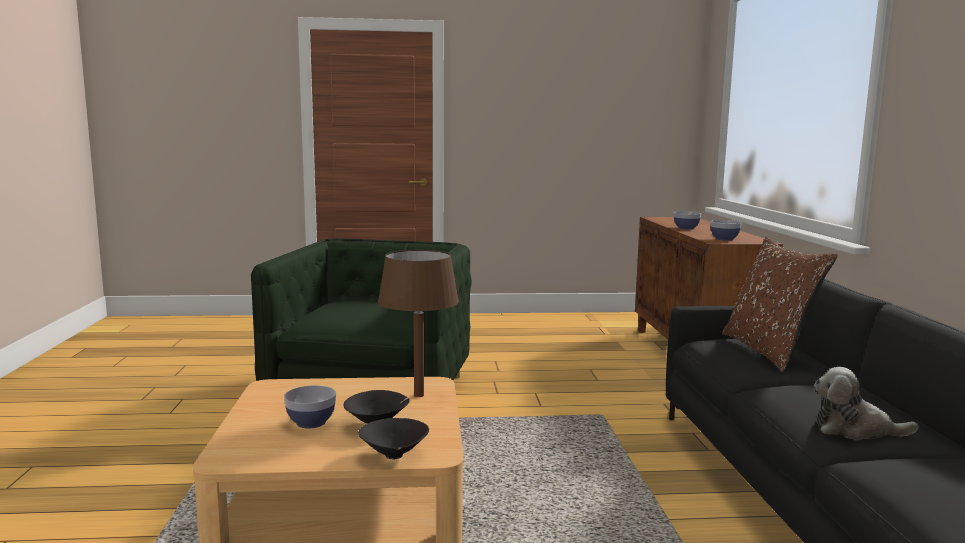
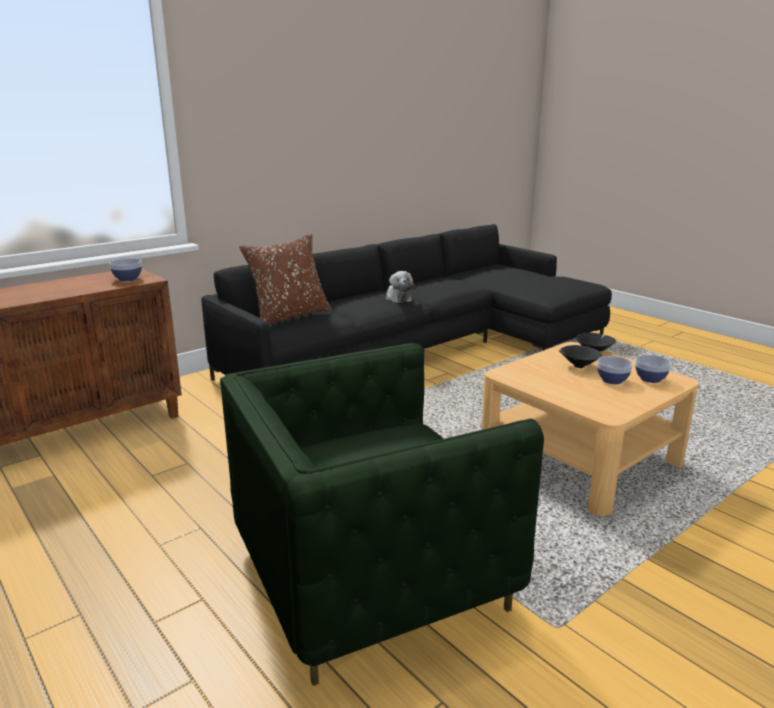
camera: 125 degrees left, 10 degrees up
(419, 395) = (526, 370): brown table lamp -> none
(686, 228) = (42, 295): bowl -> bowl (650, 379)

